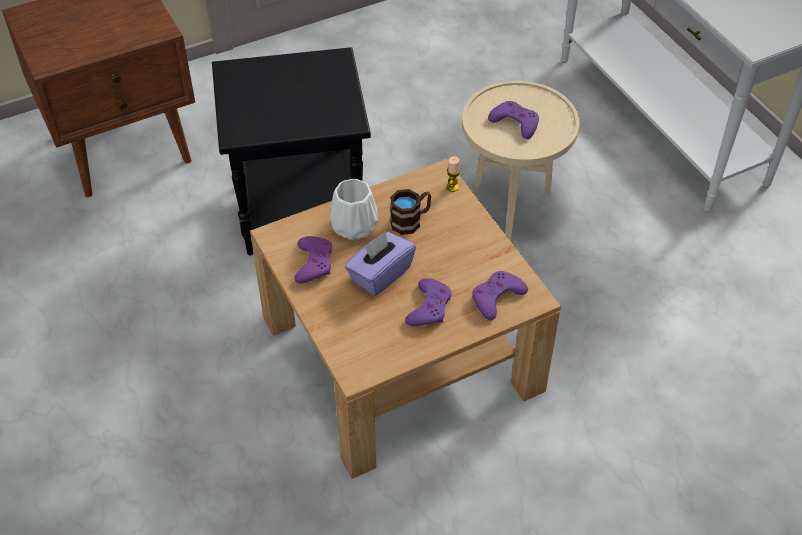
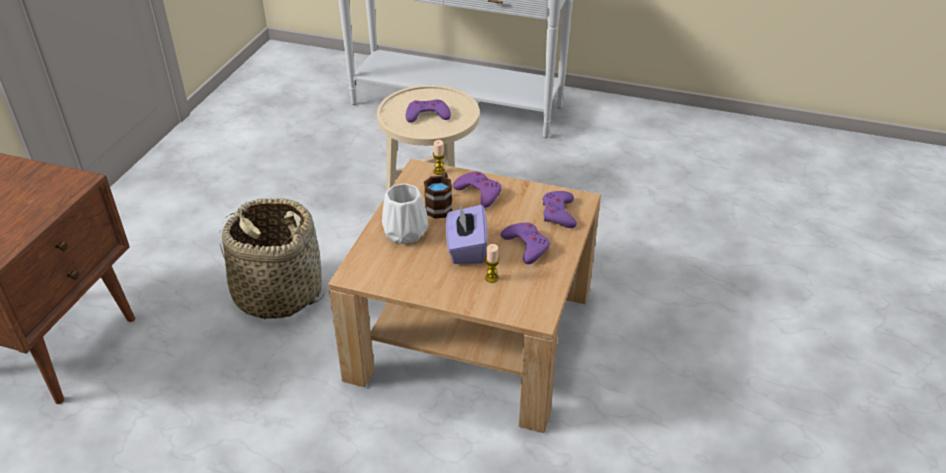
camera: 45 degrees left, 10 degrees down
(301, 209) = (278, 292): black side table -> basket
(314, 263) = (409, 272): purple game controller -> purple game controller (479, 192)
(365, 315) = (491, 278): none -> candle

